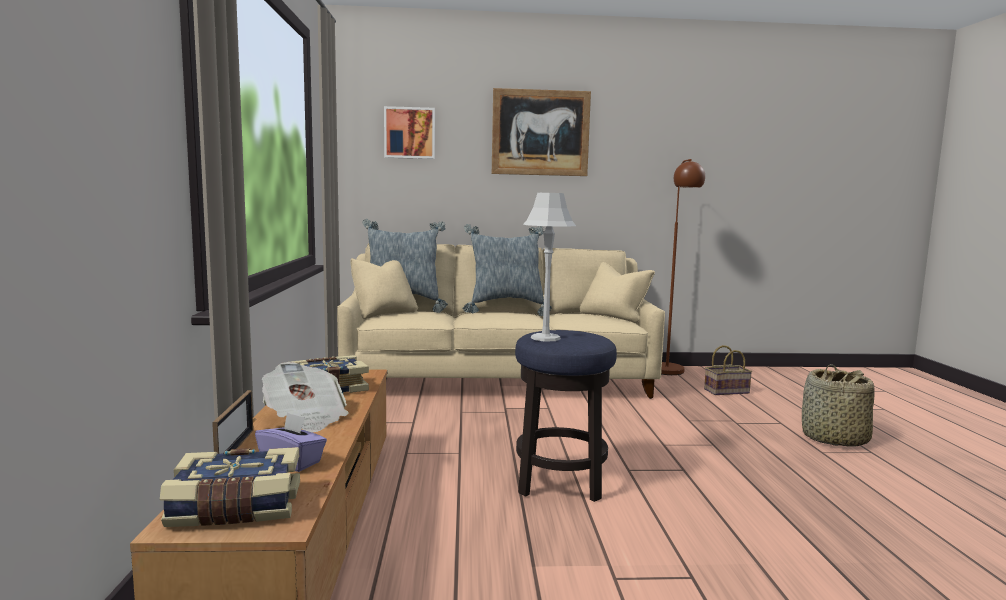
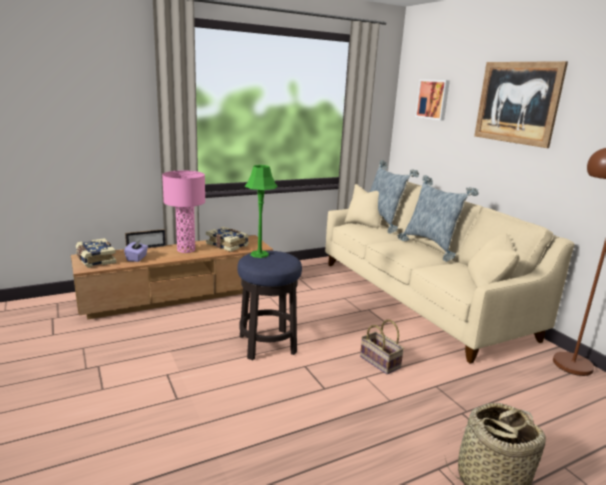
camera: 65 degrees right, 10 degrees up
(306, 418) = (186, 250): newspaper -> pink table lamp
(545, 338) = (259, 254): grey table lamp -> green table lamp
(727, 391) = (559, 406): basket -> basket (381, 362)

